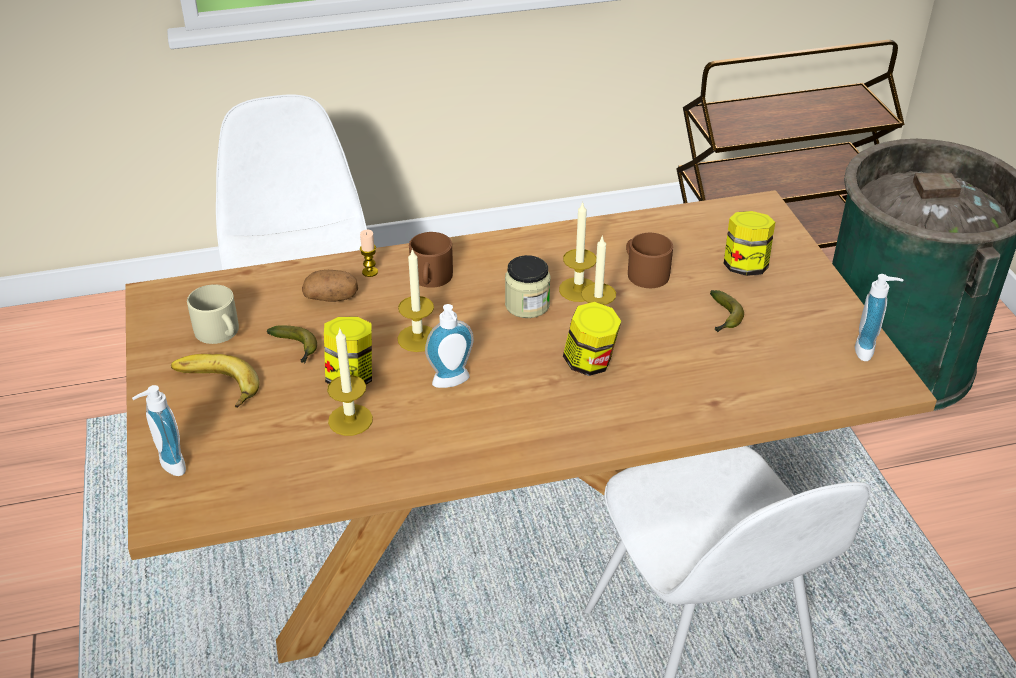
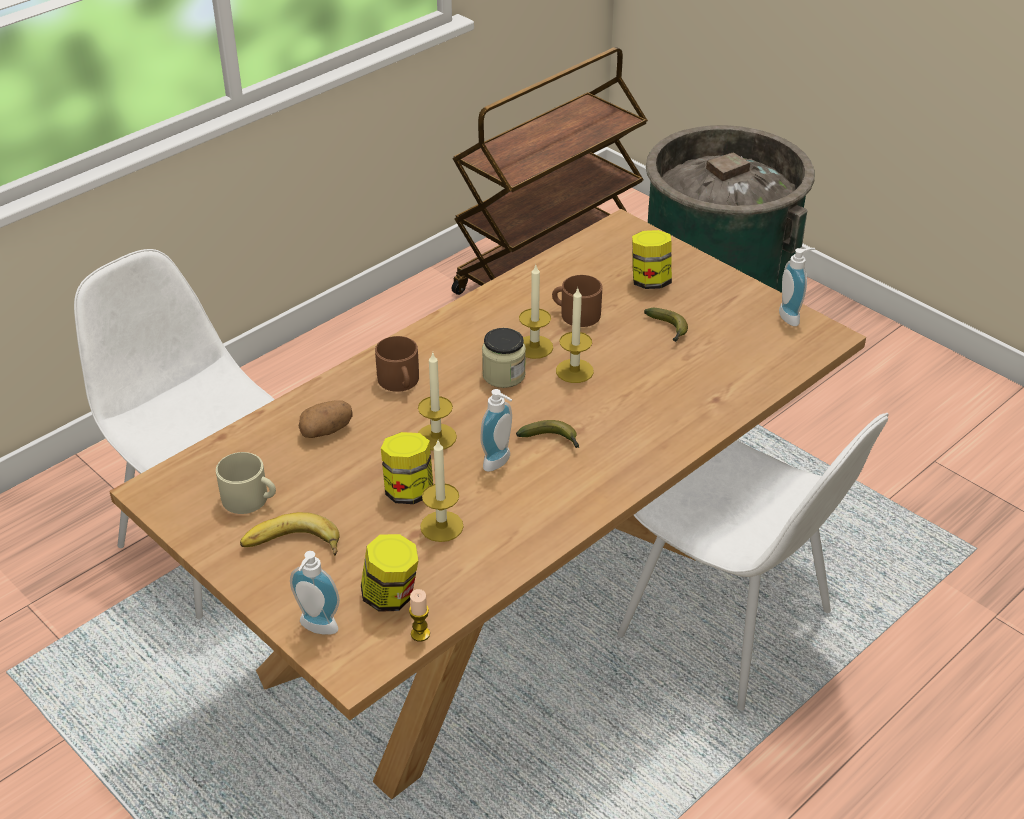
camera: 30 degrees left, 0 degrees up
(296, 349) = (336, 486): banana -> banana (552, 440)
(370, 272) = (340, 395): candle -> candle (420, 634)
(590, 363) = (596, 404): jar -> jar (391, 596)

